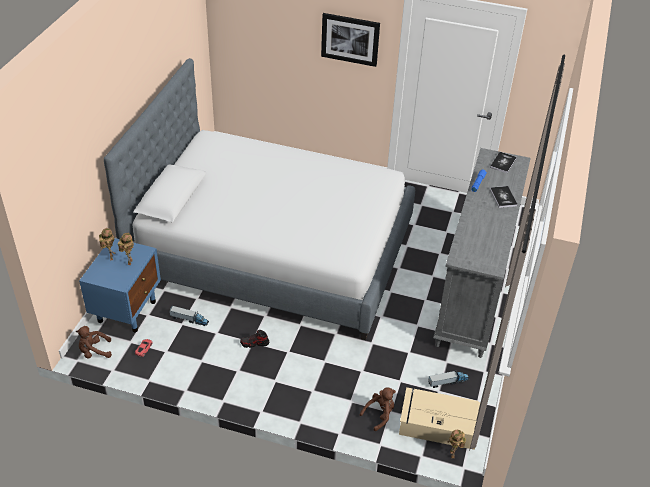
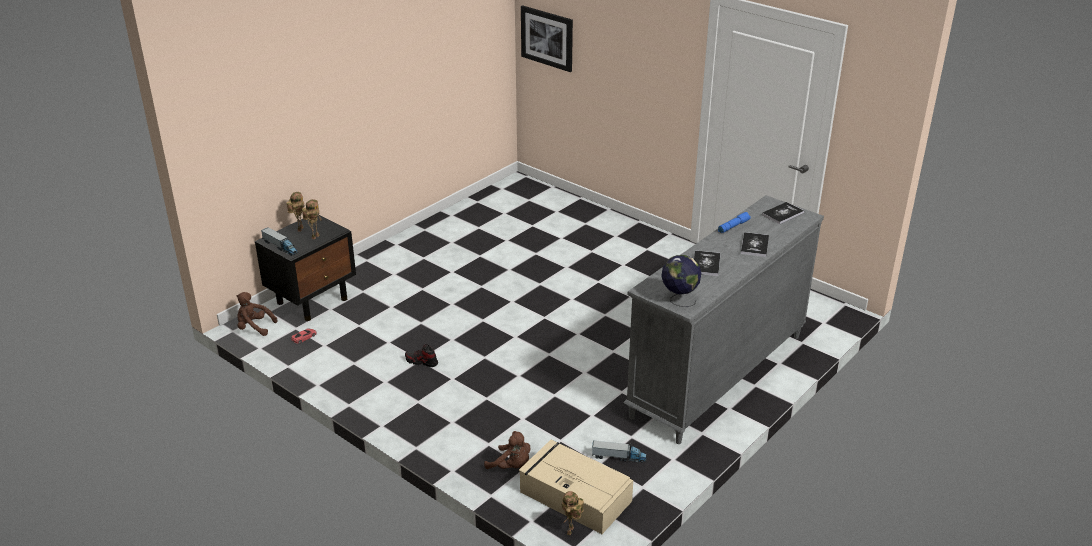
camera: 25 degrees right, 10 degrees down
(127, 310) = (313, 300): blue nightstand -> black nightstand
(189, 319) = (369, 323): toy truck -> toy truck (280, 247)
(273, 250) = (505, 282): bed -> none
(350, 39) = (653, 54): picture -> picture (547, 38)
(379, 415) = (511, 466): brown plush toy -> brown plush toy turned 45 degrees clockwise
(482, 224) = (706, 264): none -> book
(485, 262) = (679, 300): none -> globe

